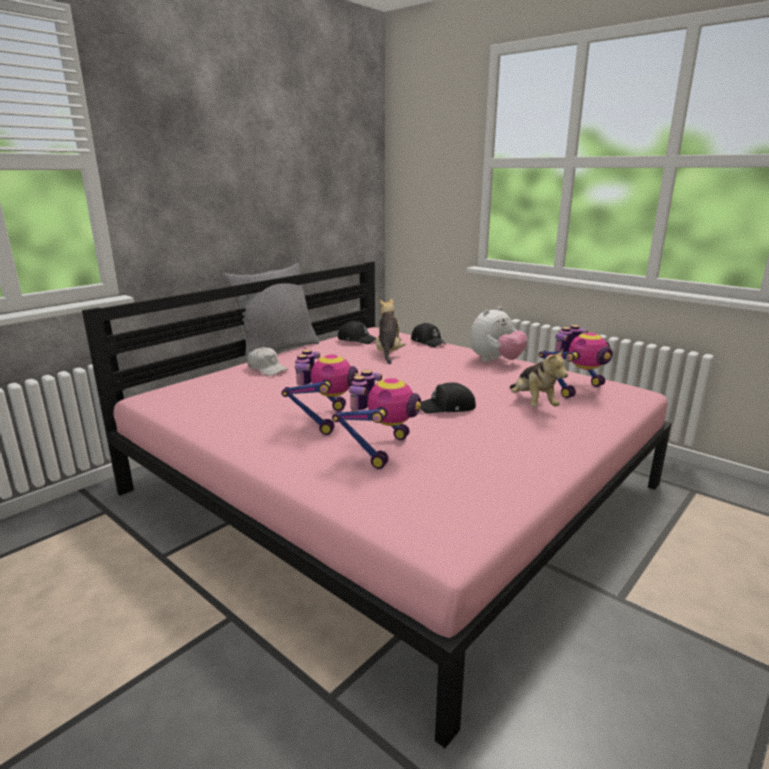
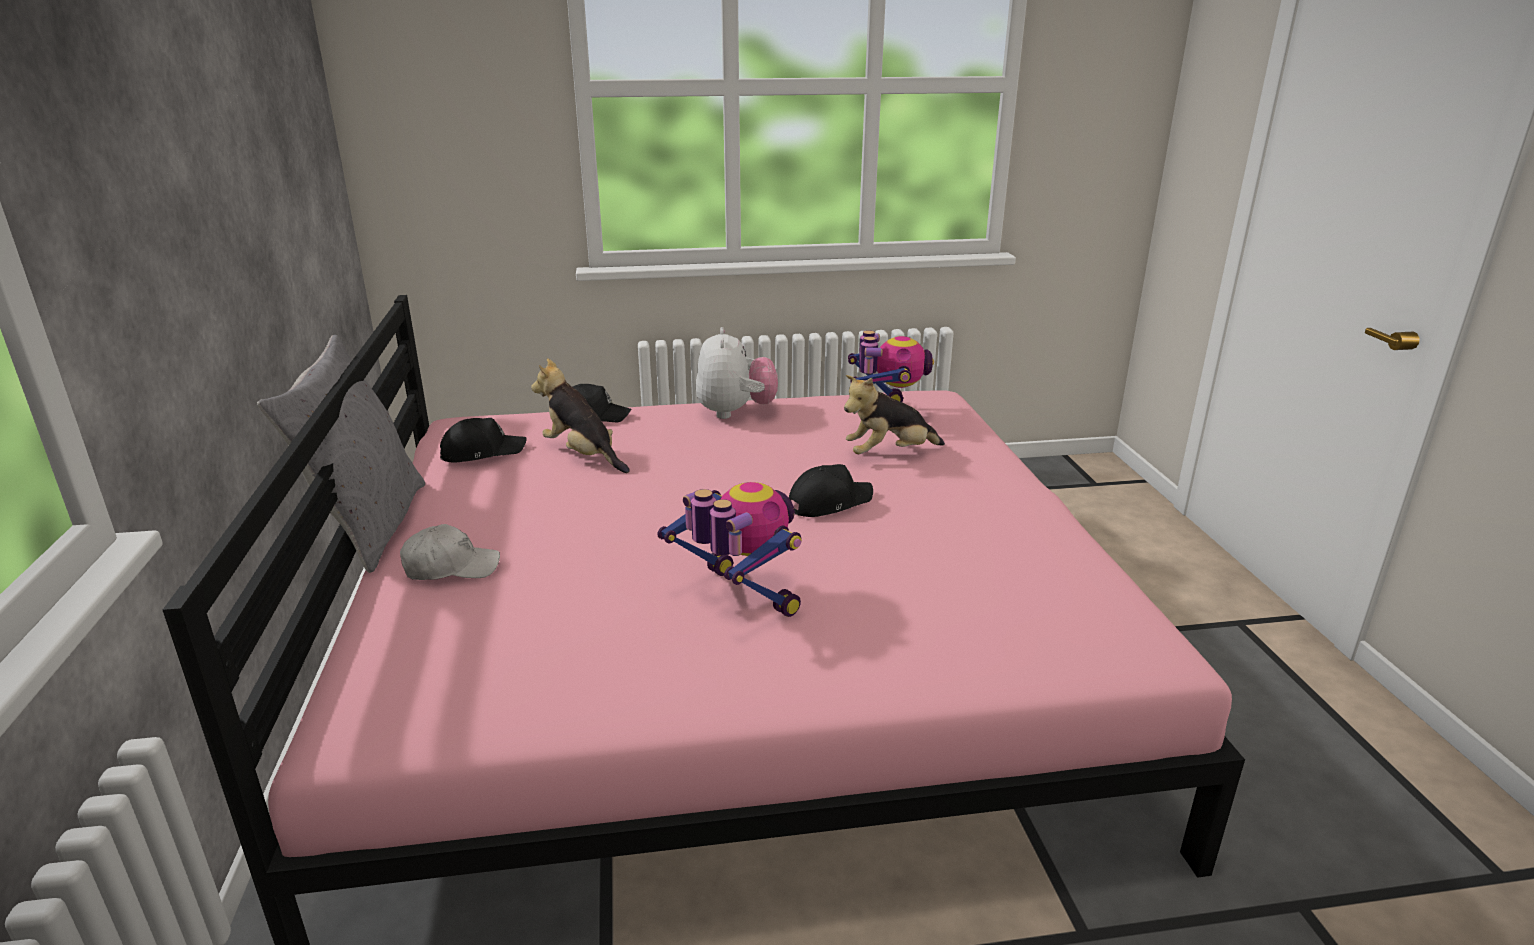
camera: 50 degrees left, 5 degrees up
(381, 449) = (890, 595): toy robot -> none
(447, 408) = (829, 502): black cap -> black cap turned 150 degrees counterclockwise
(532, 404) = (889, 454): plush toy -> plush toy turned 135 degrees clockwise

